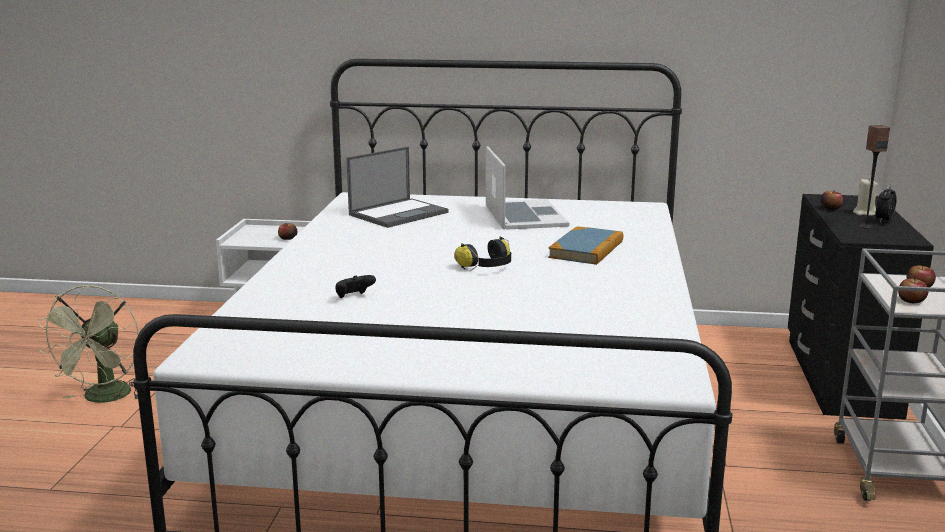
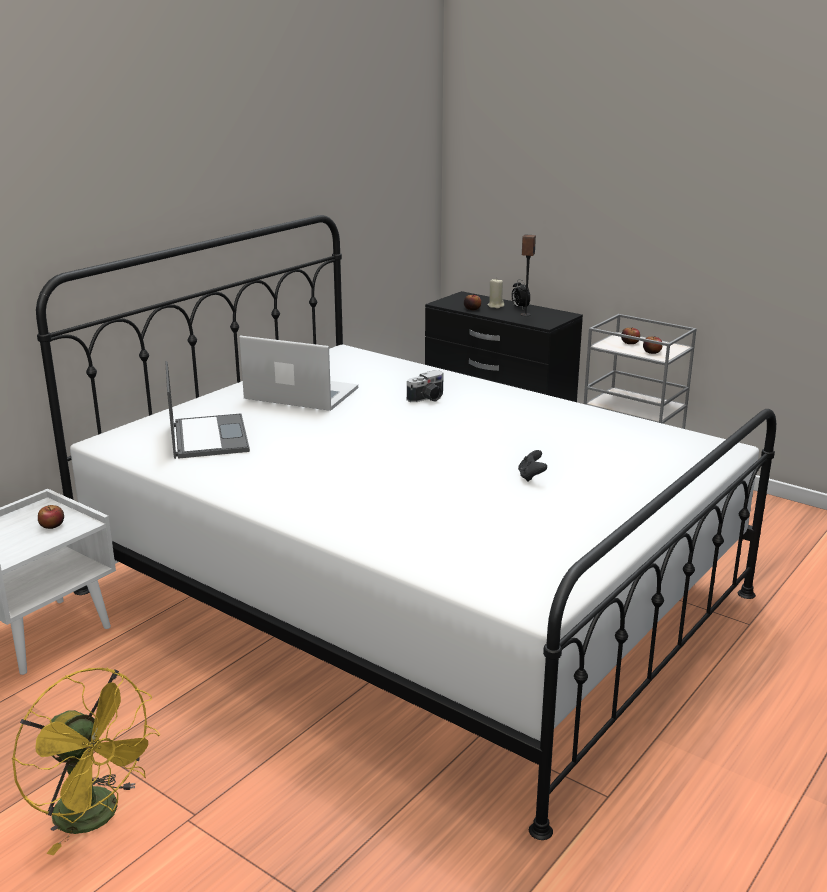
camera: 60 degrees left, 5 degrees up
(104, 399) = (97, 817): green fan -> yellow fan
(354, 297) = (444, 508): black game controller -> black game controller (531, 476)
(487, 267) = (428, 441): headphones -> none
(586, 249) = (428, 399): book -> camera

